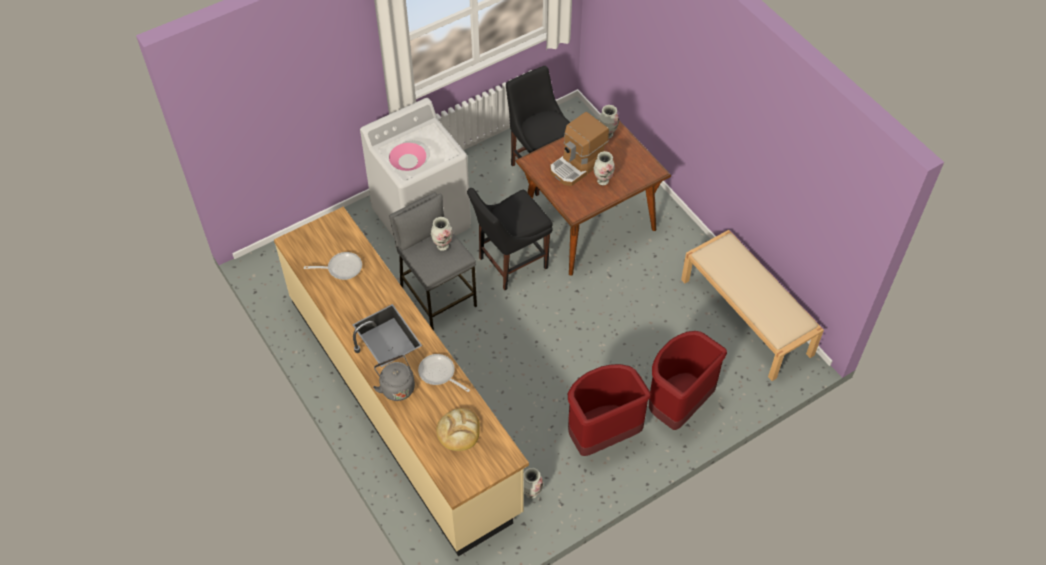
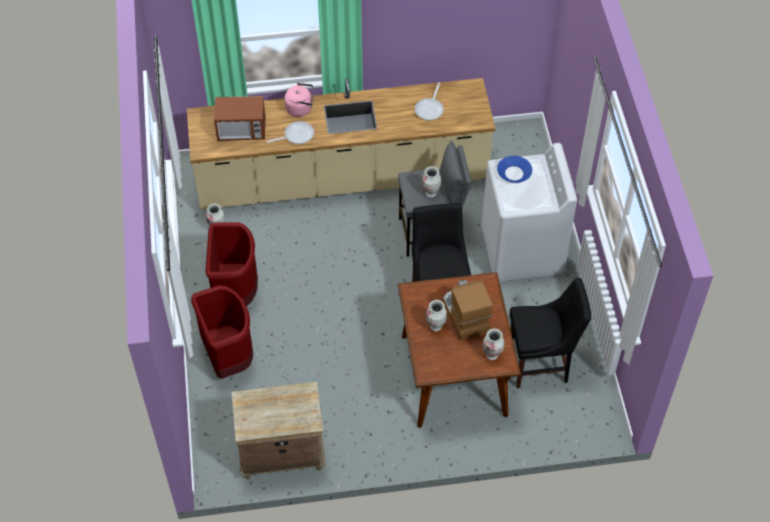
camera: 115 degrees right, 0 degrees up
(396, 387) = (301, 108): grey kettle -> pink kettle
(408, 161) = (514, 173): pink bowl -> blue bowl
(458, 431) = (241, 131): bread -> microwave
(747, 317) = (281, 453): beige bench -> beige nightstand

